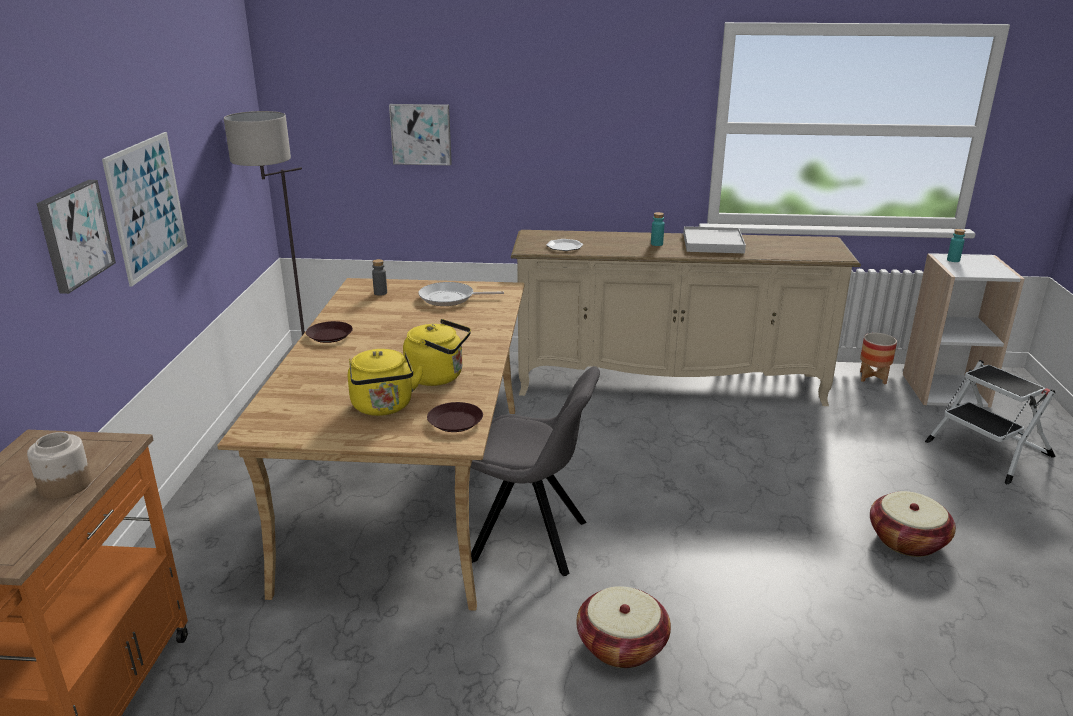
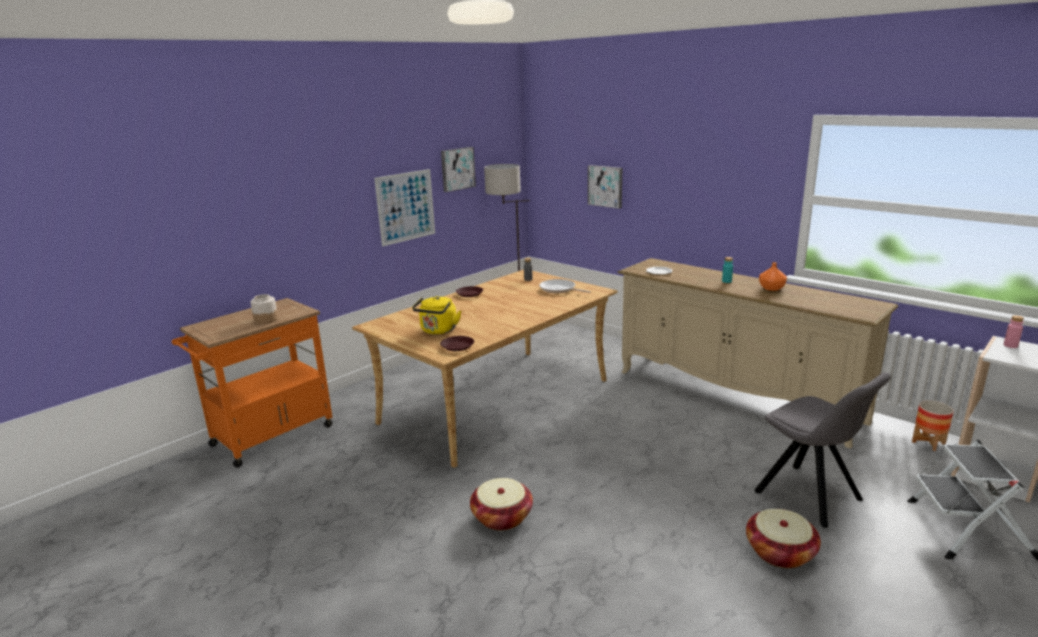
camera: 40 degrees right, 5 degrees down
(74, 235) = (345, 212): picture -> picture (457, 169)
(438, 377) = (486, 325): yellow kettle -> none
(530, 540) = (524, 448): grey chair -> grey chair (809, 496)
(712, 243) = (771, 288): white tray -> orange vase
(953, 260) = (1010, 345): turquoise bottle -> pink bottle

